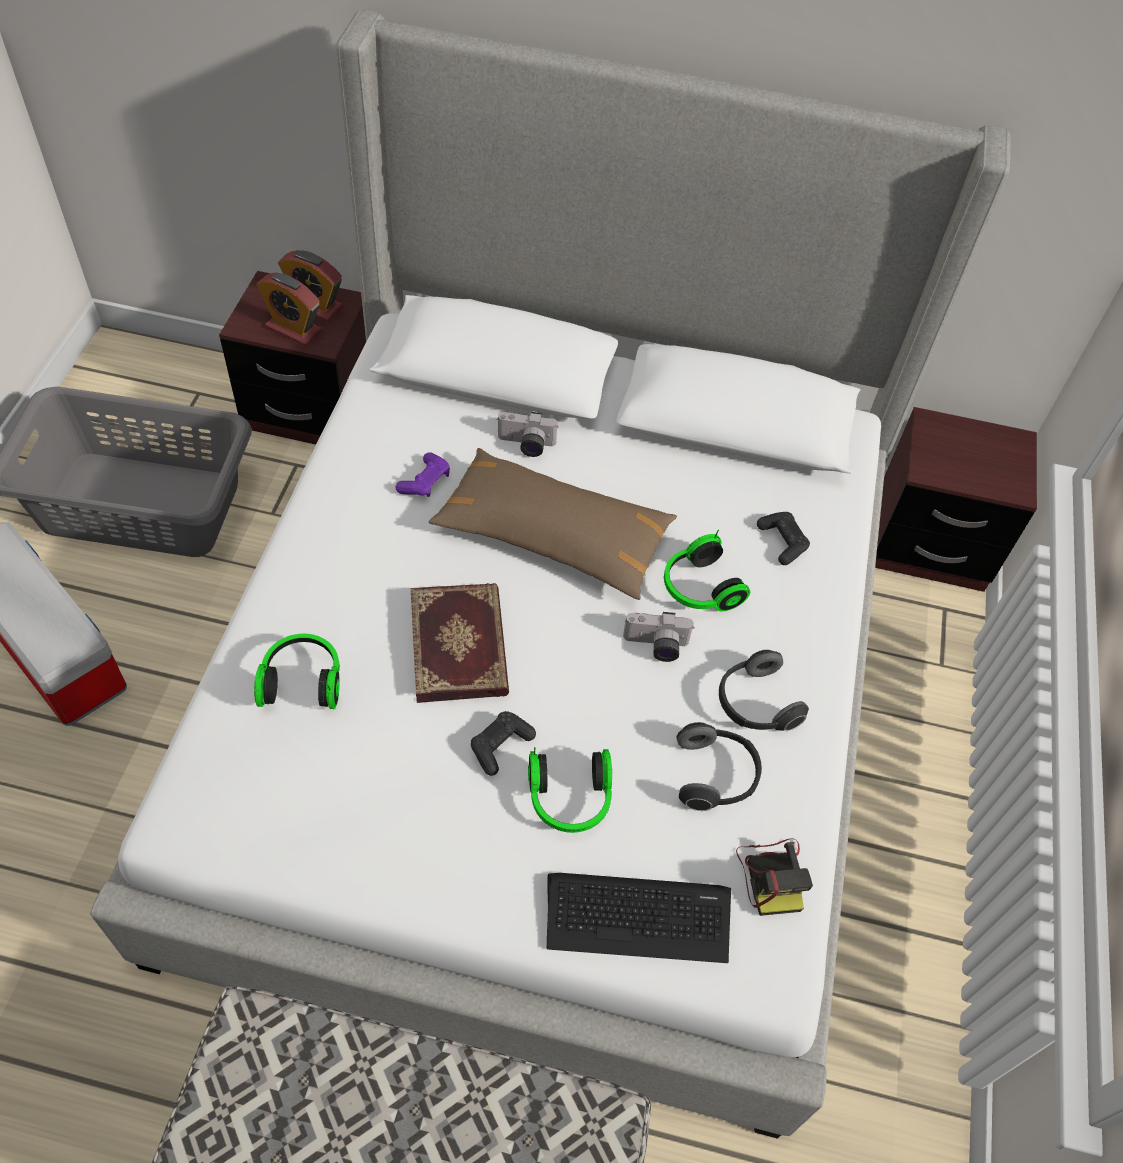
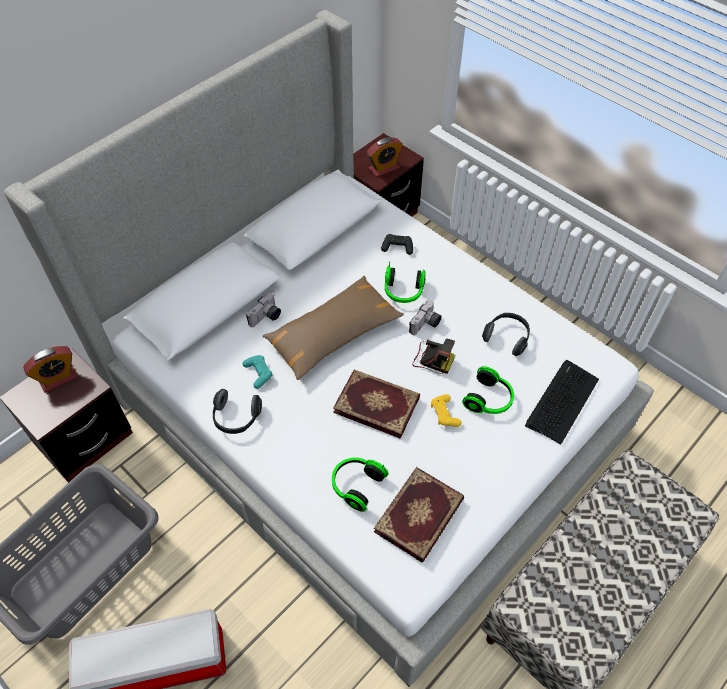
camera: 55 degrees left, 0 degrees up
(293, 788) = (420, 516): none -> book
(294, 329) = (68, 397): alarm clock -> alarm clock (384, 168)
(425, 482) = (258, 373): purple game controller -> turquoise game controller
(500, 746) = (444, 414): black game controller -> yellow game controller
(755, 704) = (478, 304): headphones -> headphones (236, 418)
(772, 875) = (565, 343): camera -> camera (432, 359)

